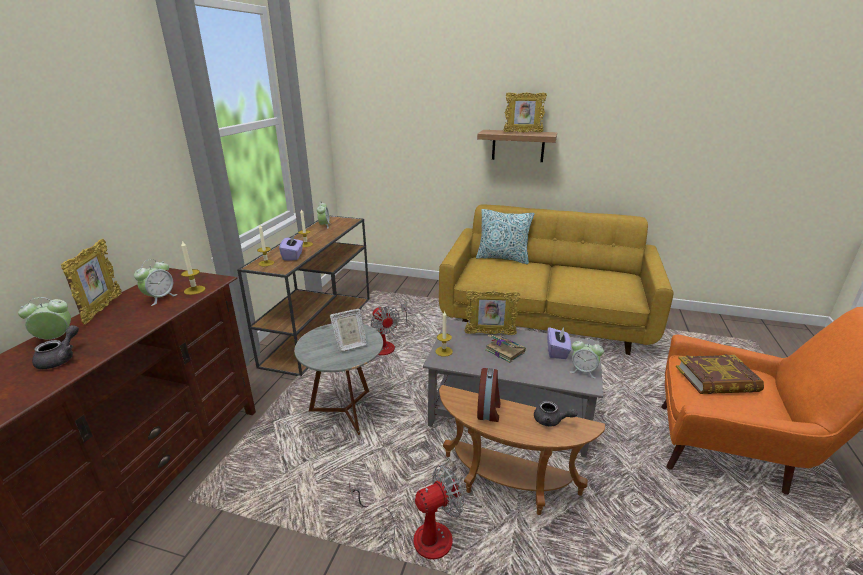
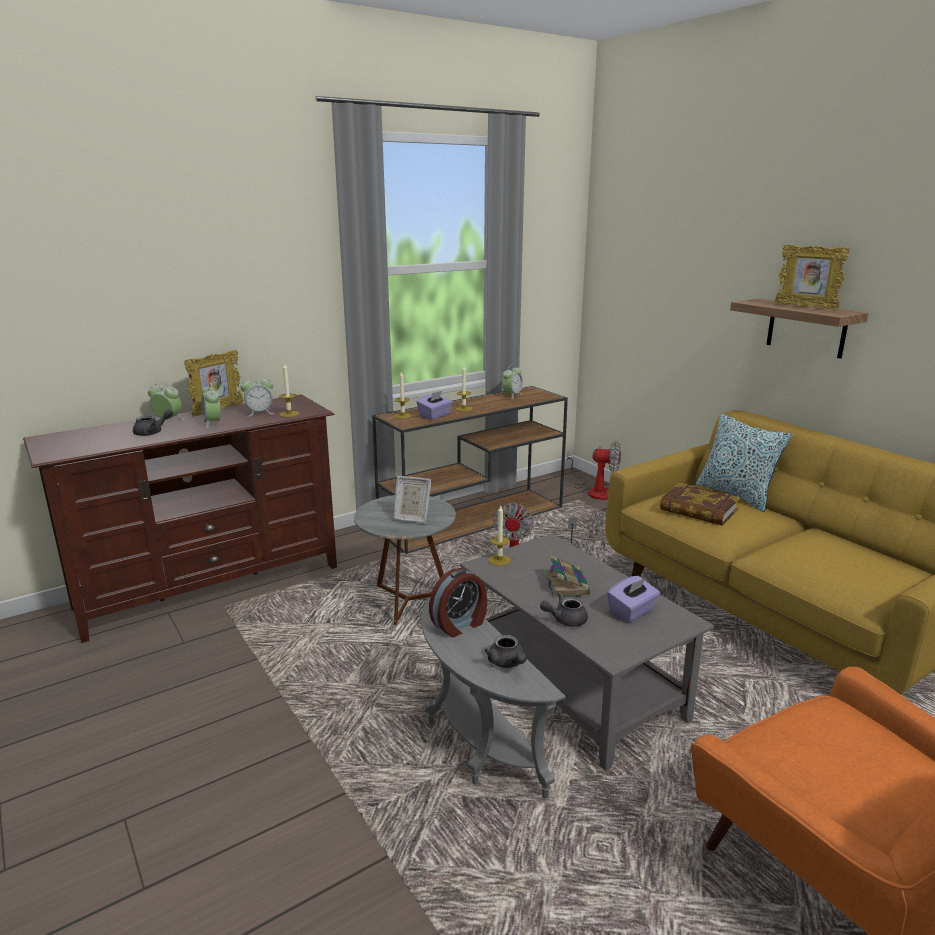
camera: 40 degrees right, 5 degrees down
(418, 535) = (344, 729): fan -> fan (595, 491)
(490, 334) = (578, 564): picture frame -> none
(507, 487) = (475, 743): brown side table -> grey side table
(535, 374) = (565, 620): none -> grey teapot
(583, 371) = (630, 643): alarm clock -> alarm clock (213, 423)
(717, 380) = (837, 745): book -> book (698, 510)

